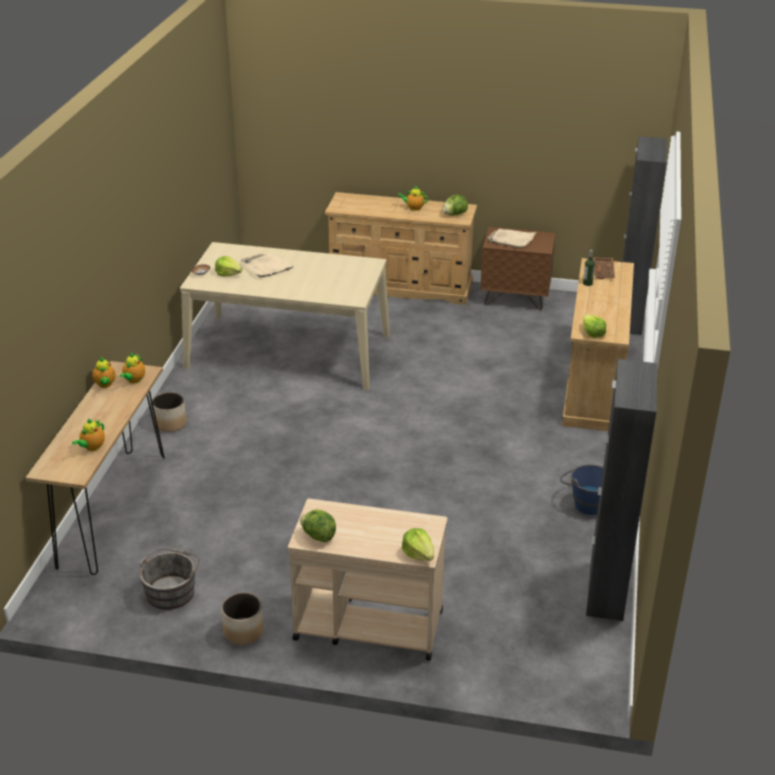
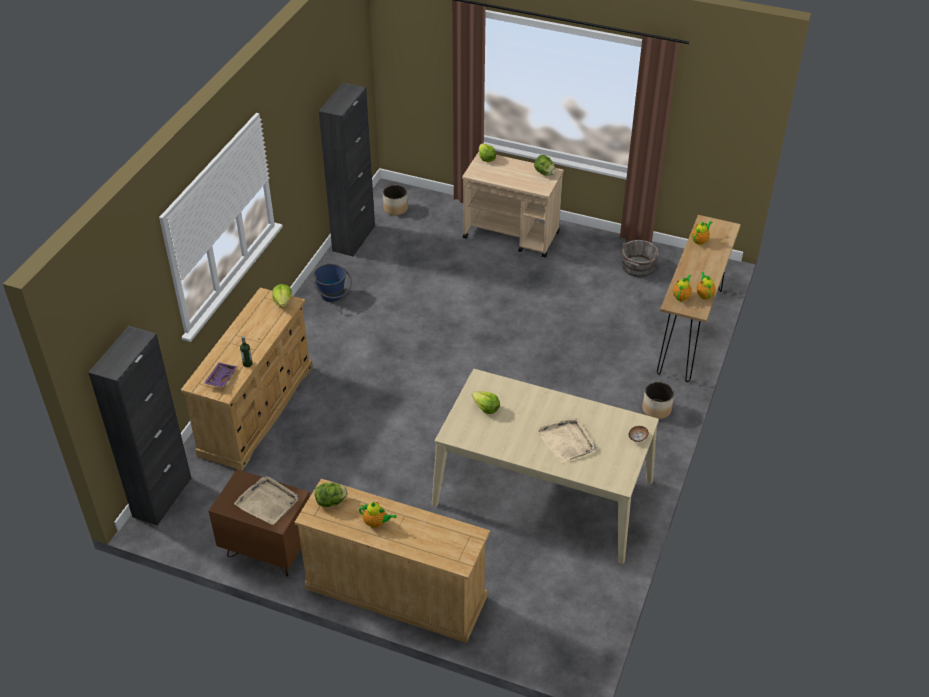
camera: 170 degrees left, 10 degrees up
(228, 274) = (608, 434): lettuce -> lettuce (486, 408)
(243, 631) = (589, 240): planter -> planter (395, 209)
(603, 272) = (221, 378): brown tray -> purple tray

